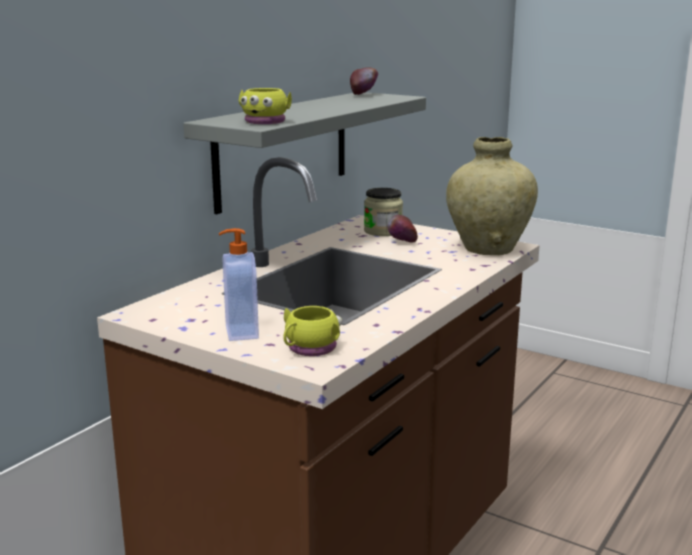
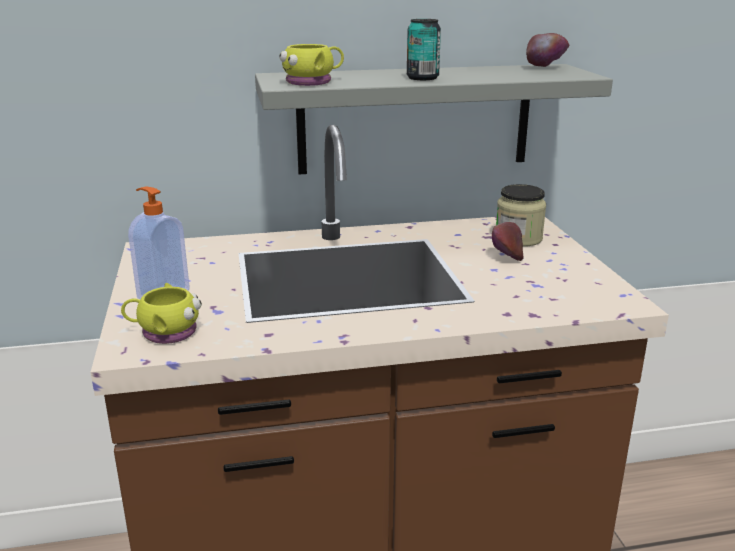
camera: 45 degrees right, 5 degrees up
(324, 109) = (422, 78): none -> can
(488, 249) = (585, 297): beige vase -> none

